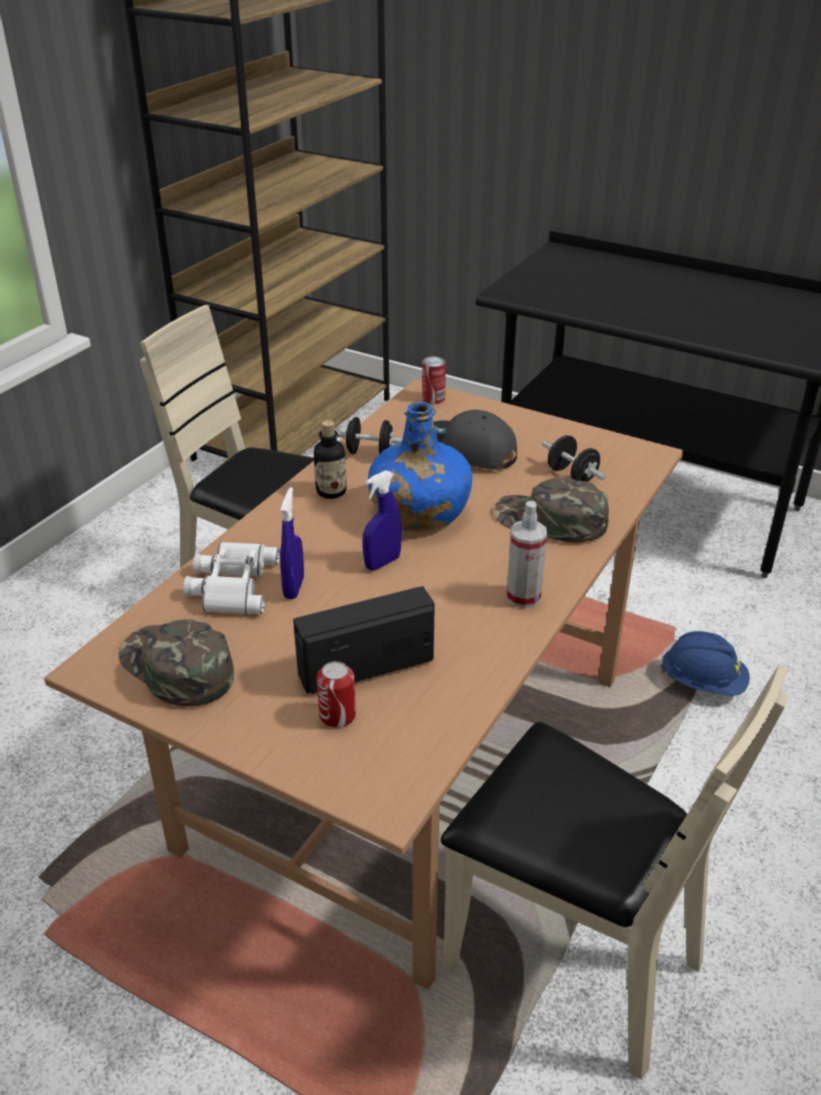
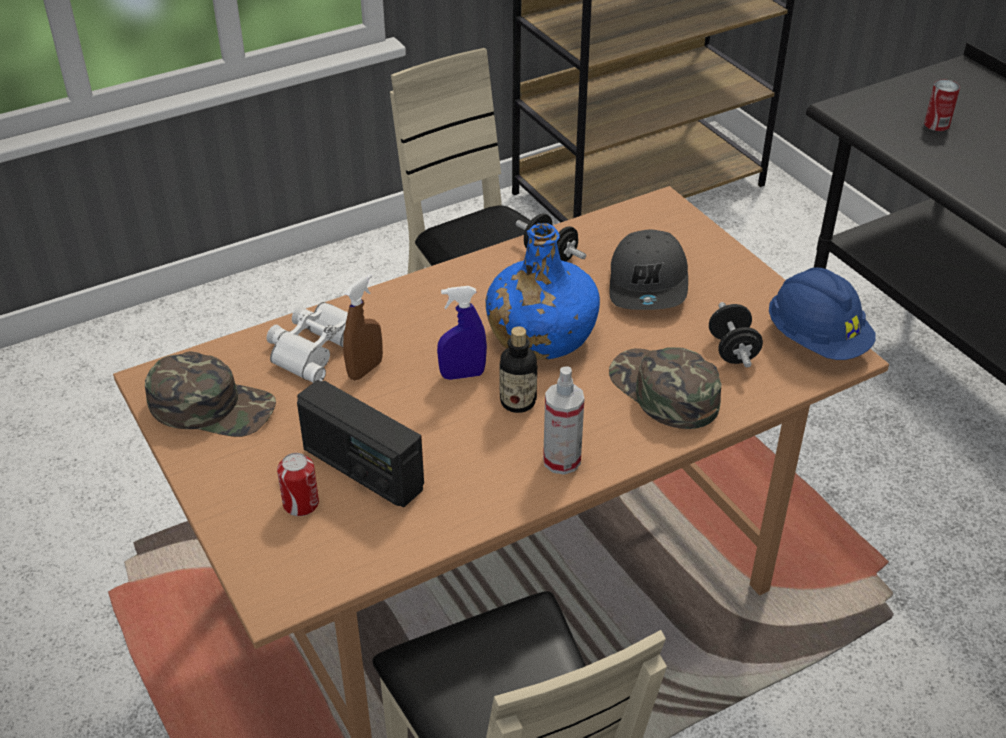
camera: 30 degrees right, 5 degrees up
(176, 668) = (212, 406): green cap -> green cap turned 120 degrees clockwise
(294, 588) = (365, 370): blue spray bottle -> brown spray bottle
(331, 491) = (479, 284): bottle -> bottle (518, 402)
(366, 666) = (362, 469): radio -> radio turned 150 degrees counterclockwise
(433, 398) = (667, 214): can -> can (936, 124)
(467, 450) = (649, 285): grey cap -> grey cap turned 150 degrees counterclockwise
(703, 682) = (871, 634): blue hard hat -> blue hard hat (816, 340)

